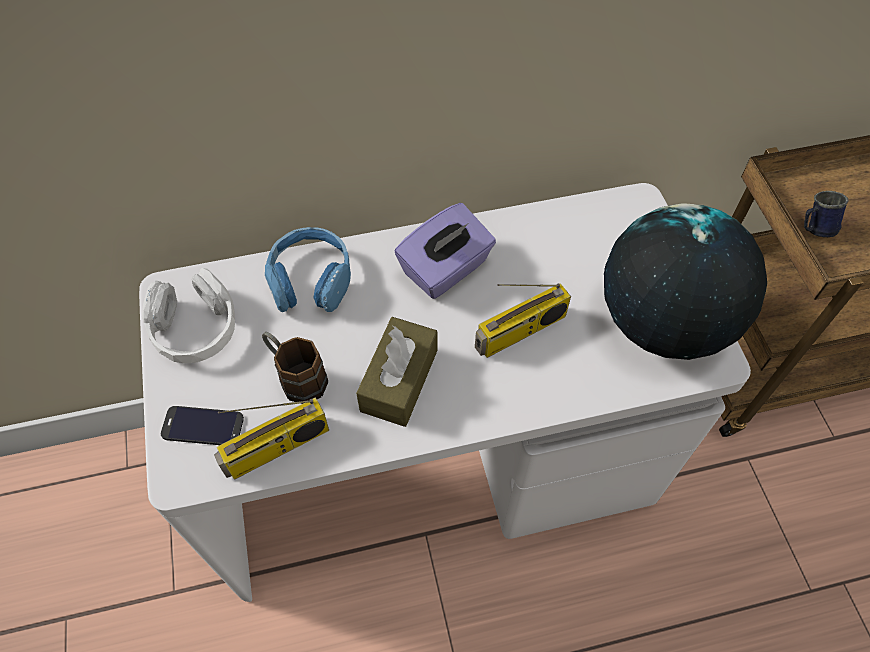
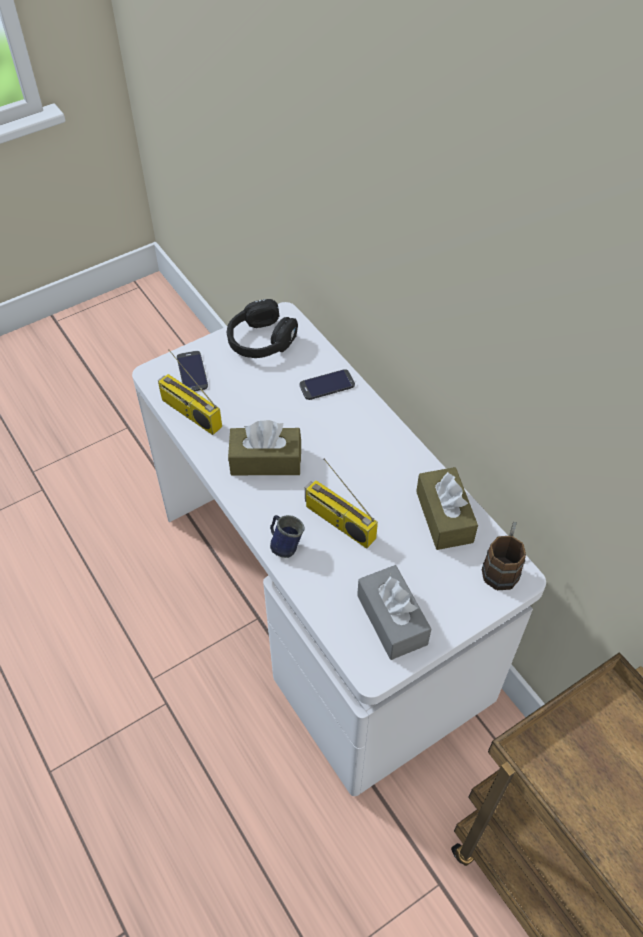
camera: 70 degrees right, 5 degrees down
(195, 328) = (261, 341): white headphones -> black headphones
(296, 377) = (245, 404): brown mug -> brown mug (502, 566)
(311, 280) = (327, 385): blue headphones -> phone
(446, 269) = (374, 459): purple tissue box -> none
(547, 234) = (444, 516): none -> brown tissue box
(662, 323) = (392, 619): globe -> grey tissue box
(813, 229) = (574, 738): blue mug -> blue mug (284, 544)

